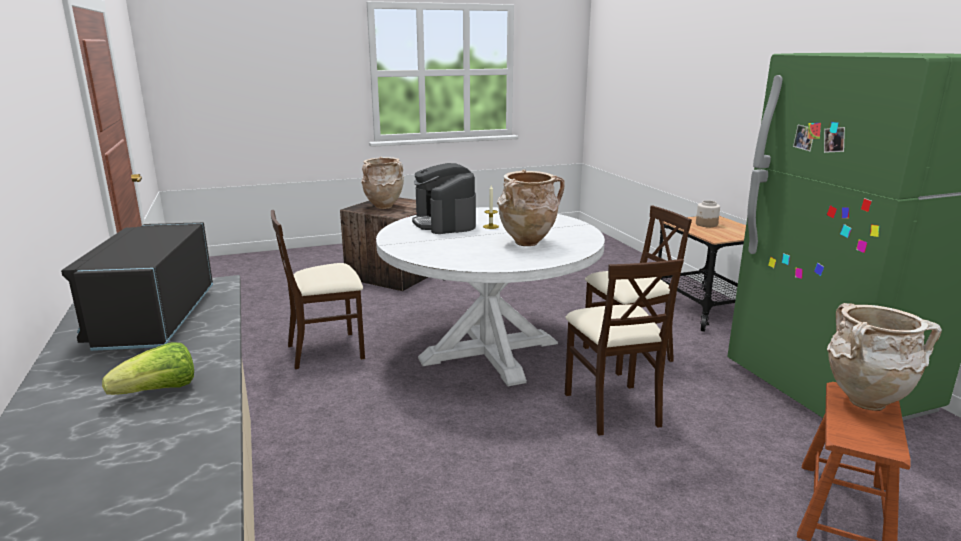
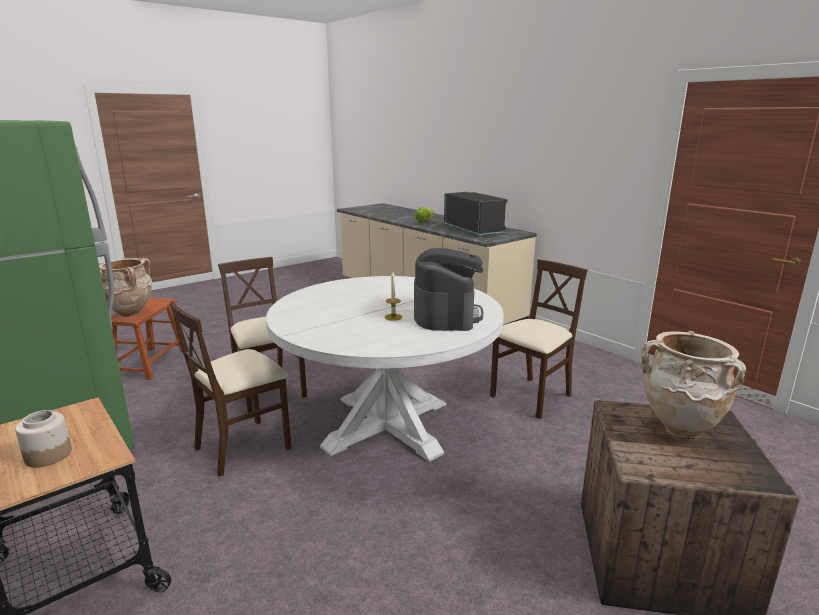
camera: 160 degrees right, 0 degrees up
(445, 223) = (447, 315): coffee machine -> coffee machine turned 45 degrees clockwise
(527, 242) = (343, 302): beige vase -> none

